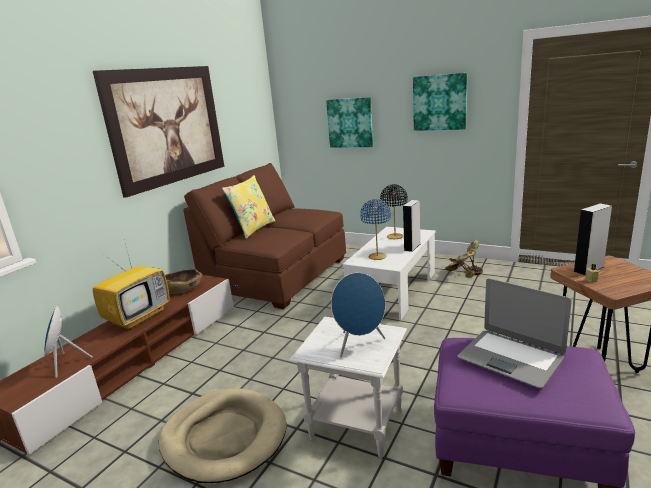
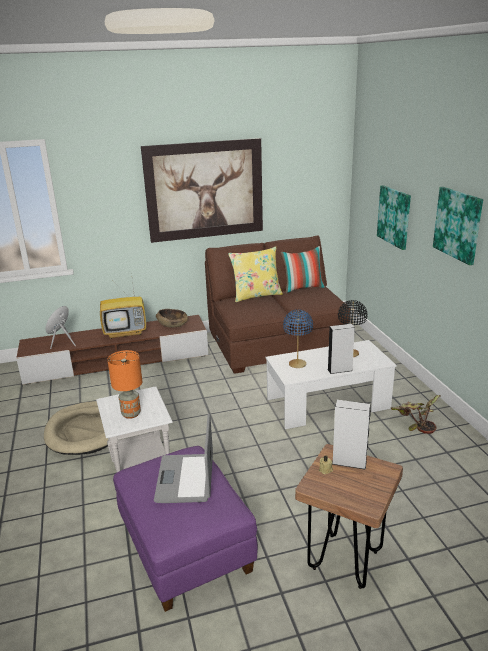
camera: 45 degrees right, 5 degrees up
(282, 212) = (303, 288): none -> pillow
(360, 345) = (131, 414): blue speaker -> orange table lamp

